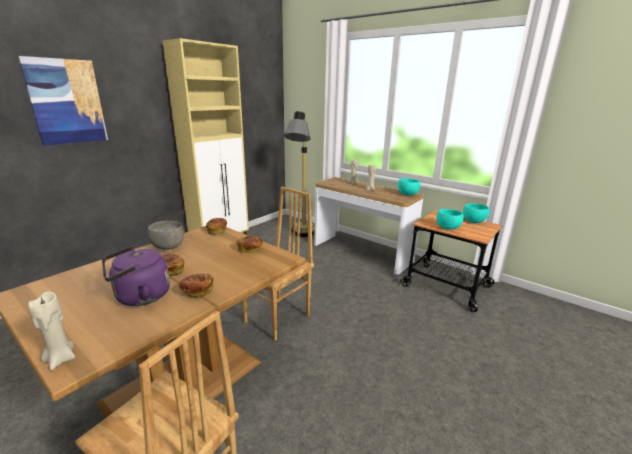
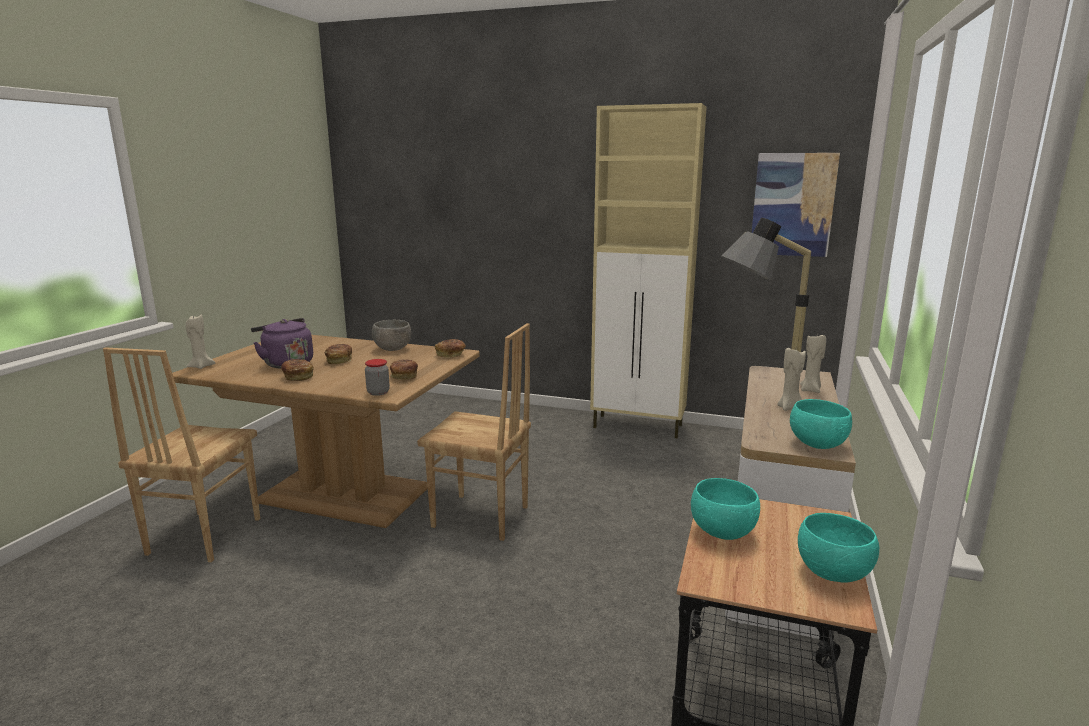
camera: 70 degrees right, 5 degrees down
(66, 102) = (490, 189): picture -> picture (792, 205)
(277, 261) = (378, 392): none -> jar

